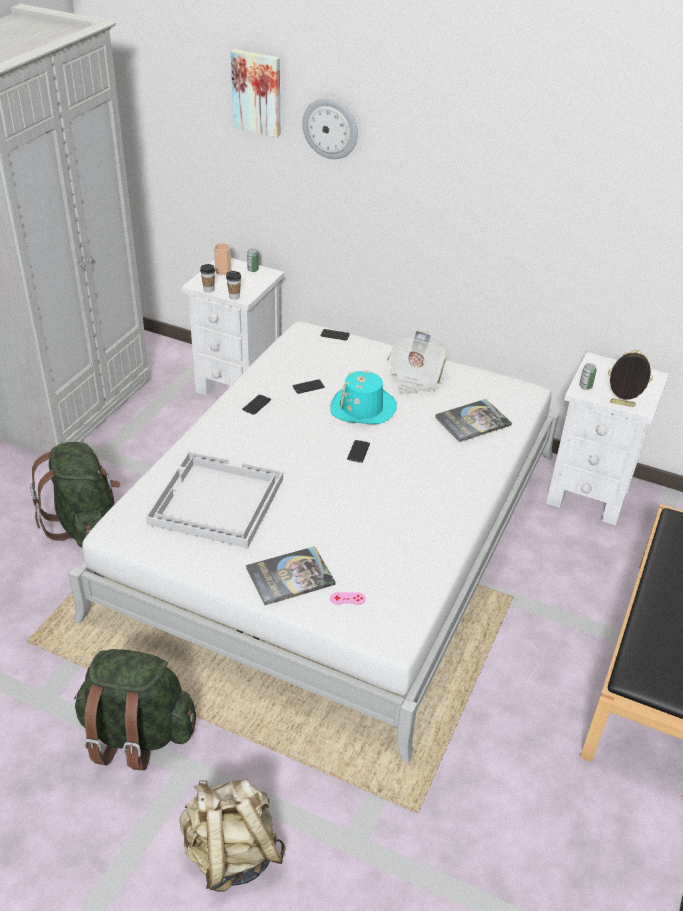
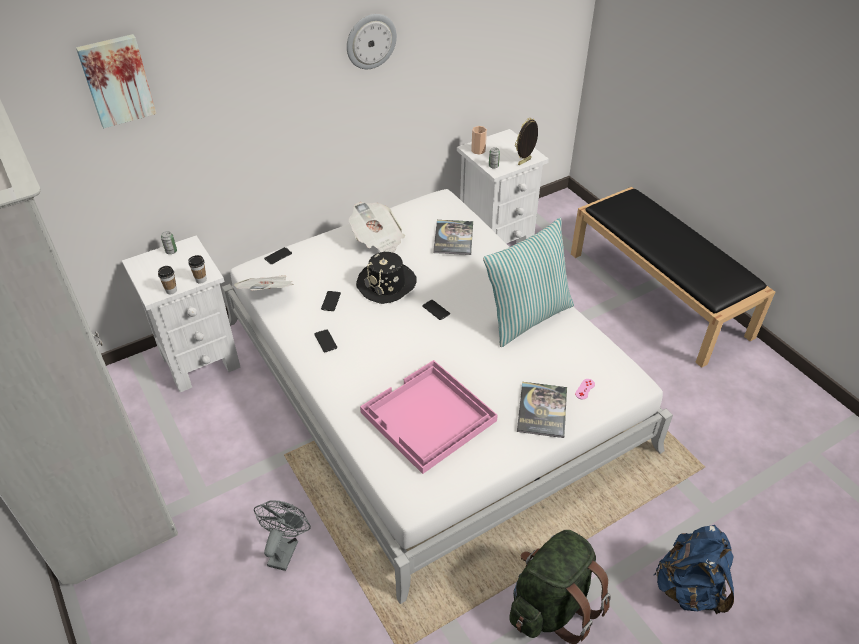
camera: 55 degrees left, 5 degrees up
(85, 524) = (284, 548): green backpack -> grey fan
(215, 501) = (428, 417): white tray -> pink tray
(223, 271) = (151, 269): cup -> cup (478, 150)
(231, 853) = (689, 588): beige backpack -> blue backpack
(283, 351) = (268, 294): none -> newspaper
(330, 128) = (206, 78): wall clock -> wall clock (370, 41)
(362, 408) = (387, 284): turquoise hat -> black hat
(414, 517) = (526, 316): none -> pillow

